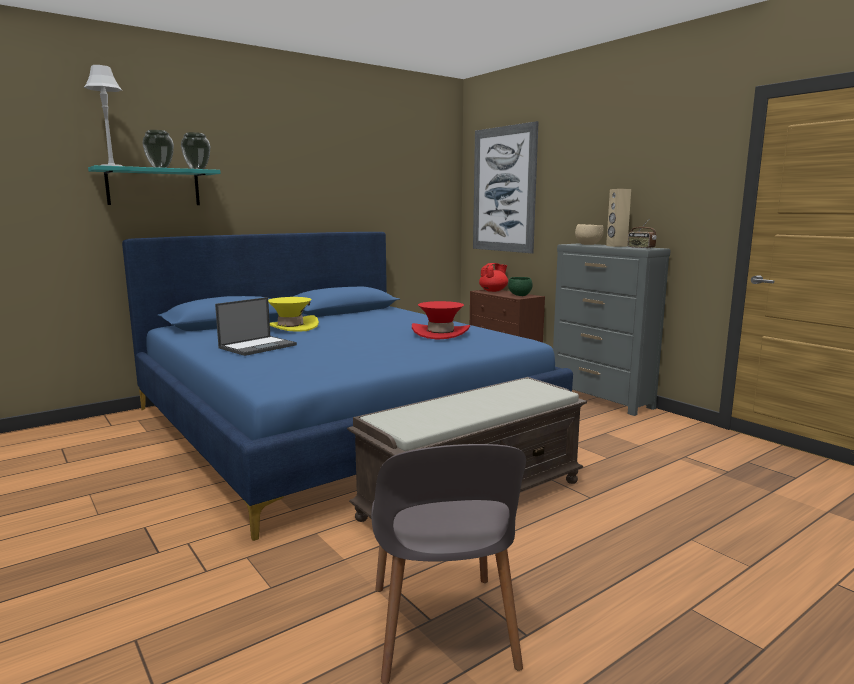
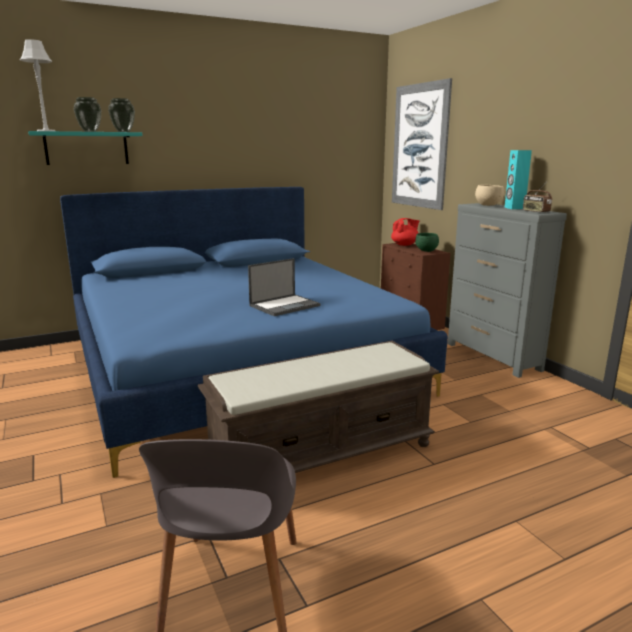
camera: 10 degrees right, 5 degrees up
(258, 346) = (154, 298): laptop -> laptop (285, 305)
(290, 327) = (198, 277): yellow hat -> none
(440, 333) = (326, 290): red hat -> none
(616, 246) = (514, 208): beige speaker -> turquoise speaker

